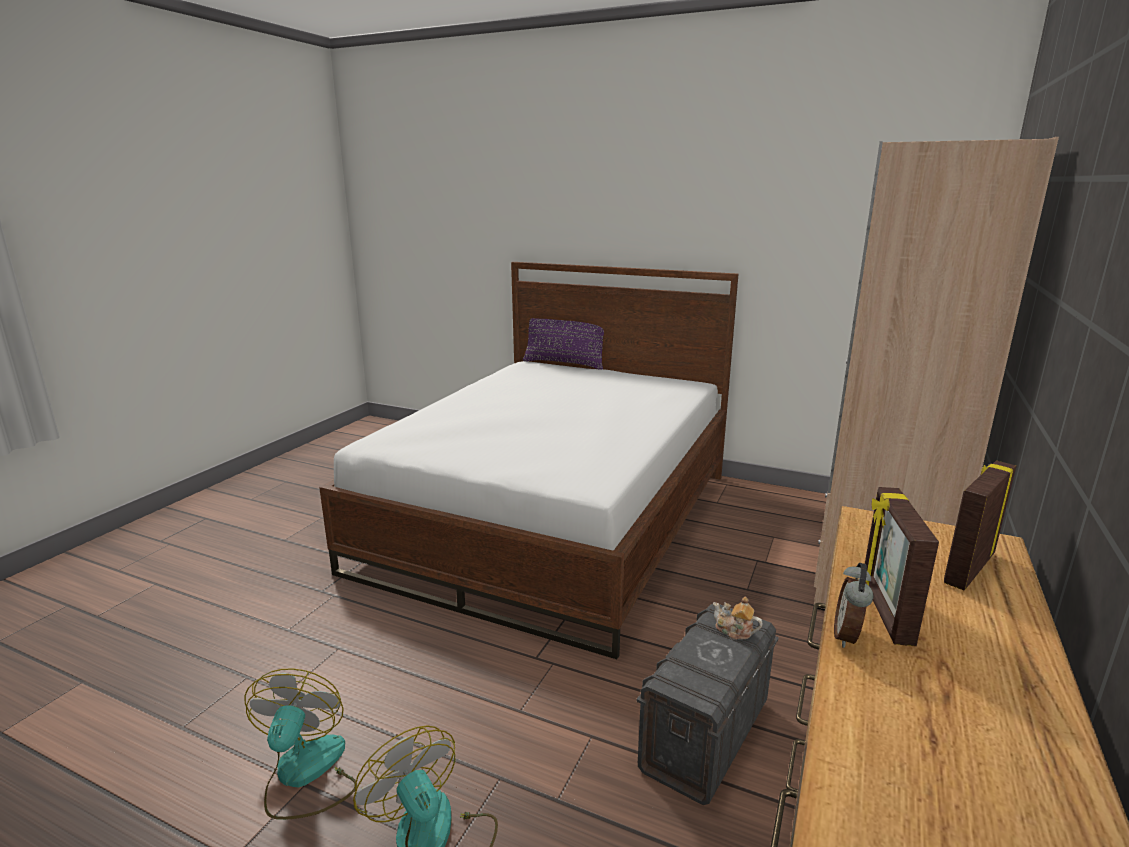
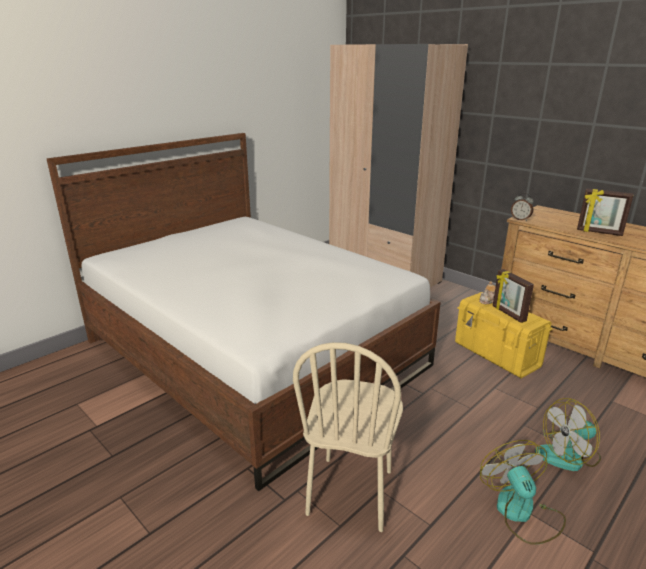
camera: 70 degrees left, 5 degrees up
(305, 775) = (521, 512): fan -> fan turned 60 degrees clockwise
(333, 628) = (351, 492): none -> beige chair
(564, 364) = (129, 244): purple pillow -> none
(704, 735) = (496, 355): grey storage box -> yellow storage box
(848, 636) = (618, 240): alarm clock -> alarm clock (520, 219)
(967, 568) = (563, 216): picture frame -> picture frame (508, 314)

